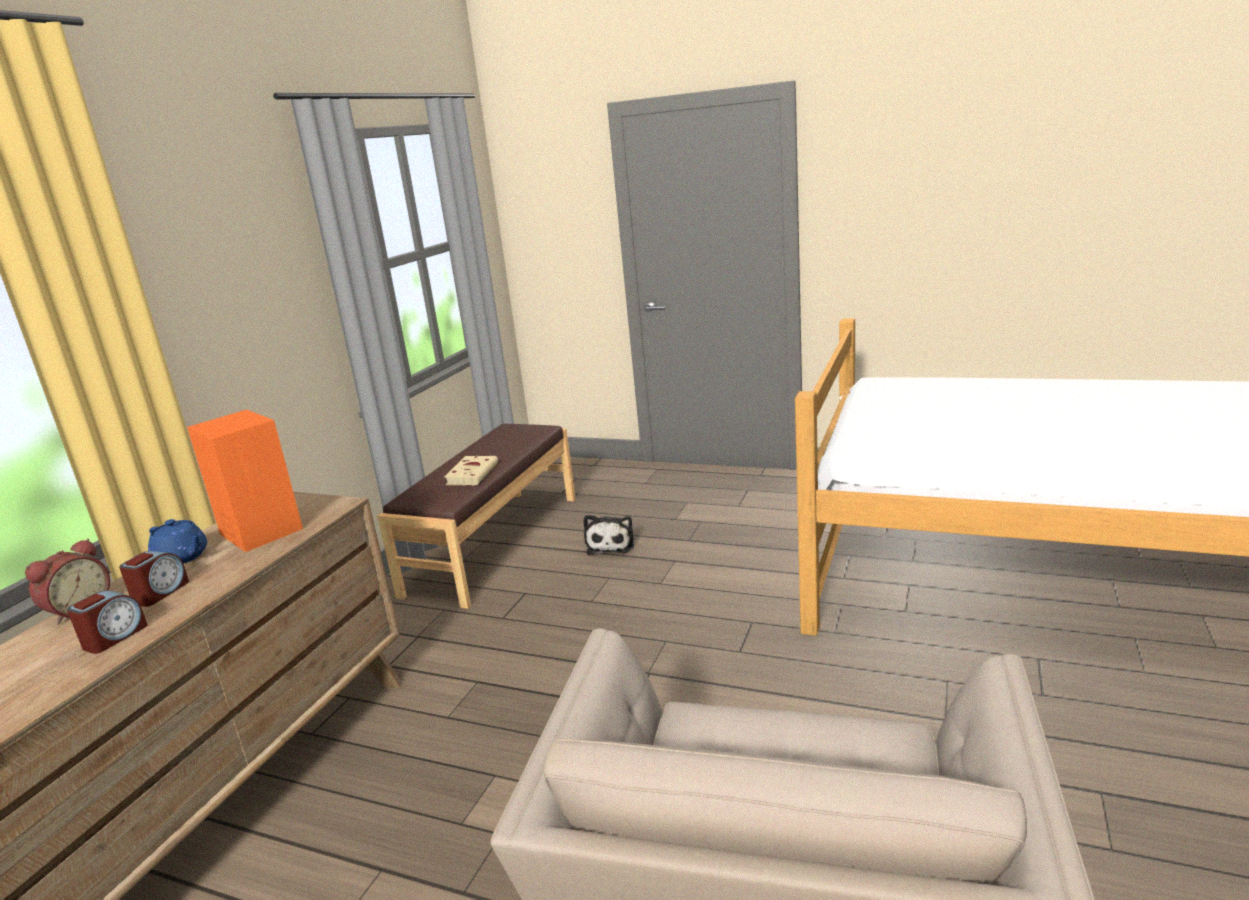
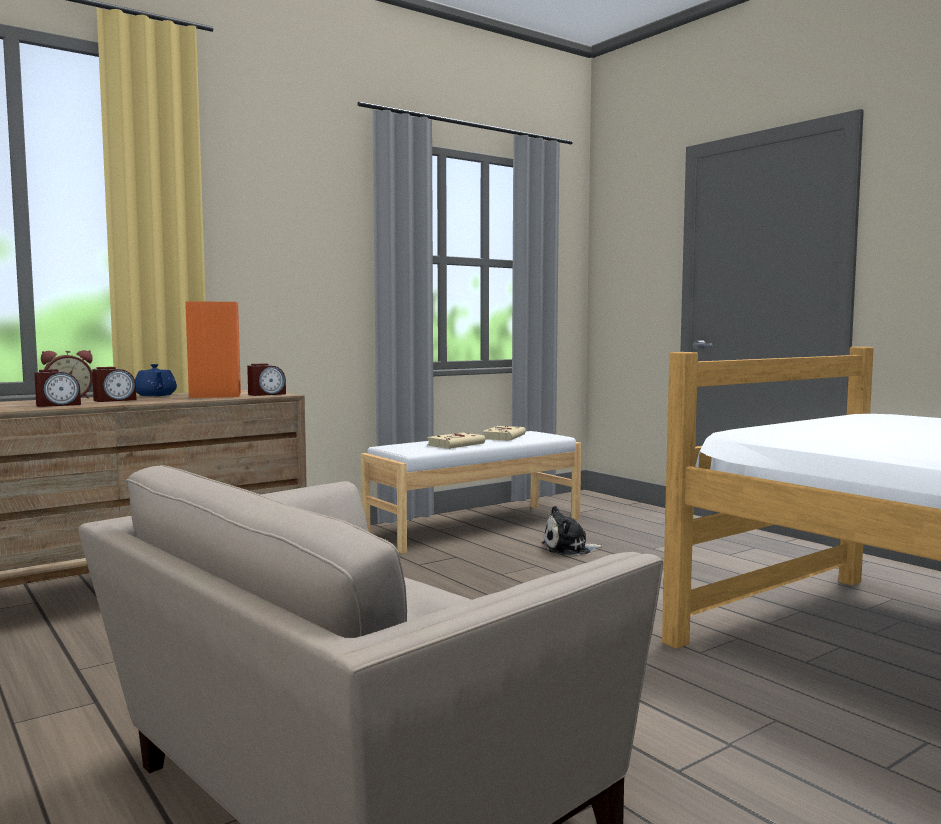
camera: 30 degrees right, 15 degrees down
(320, 509) = (266, 394): none -> alarm clock
(493, 544) = (474, 527): brown bench -> white bench
(497, 444) = (504, 437): none -> beige book
(611, 544) = (569, 549): plush toy -> plush toy turned 45 degrees clockwise

